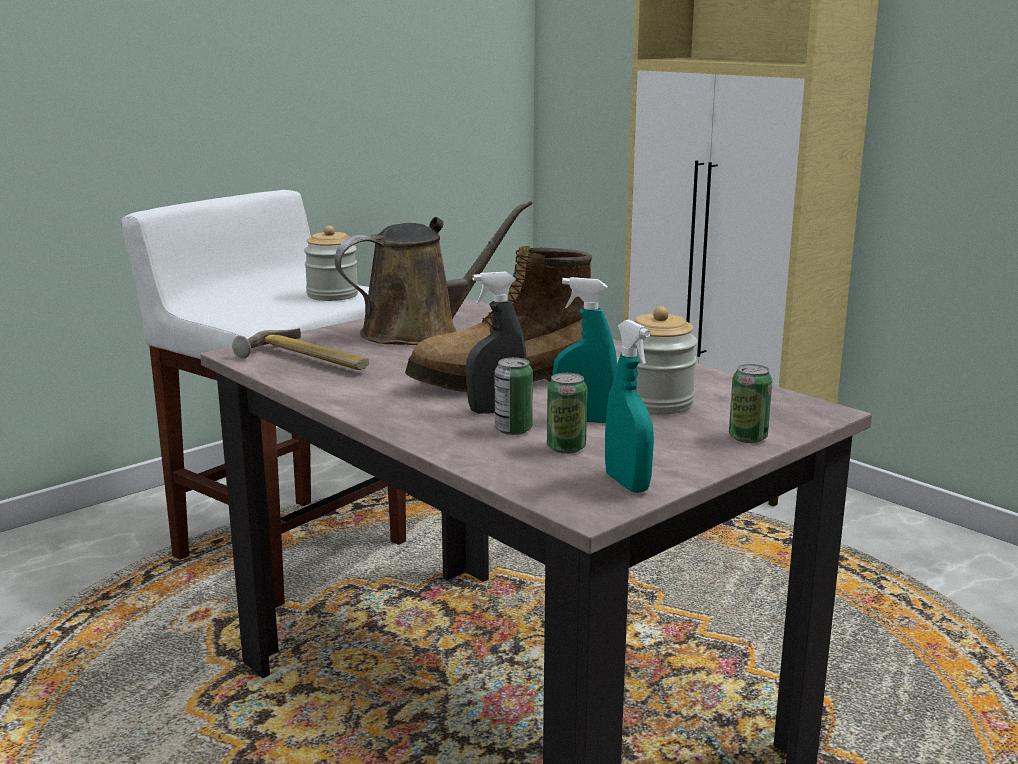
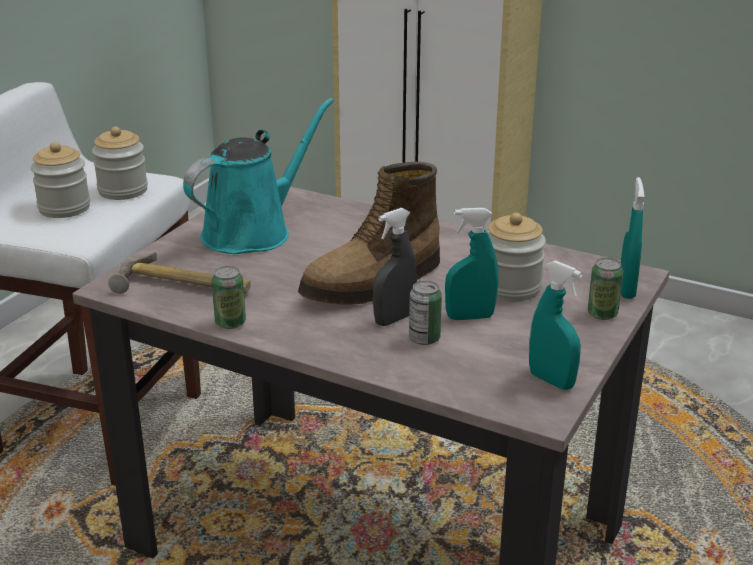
camera: 20 degrees left, 10 degrees up
(265, 301) = (64, 208): none -> jar
(420, 331) = (253, 232): brown watering can -> turquoise watering can
(566, 448) = (479, 351): can -> can (230, 323)
(799, 421) = (626, 289): none -> turquoise spray bottle

